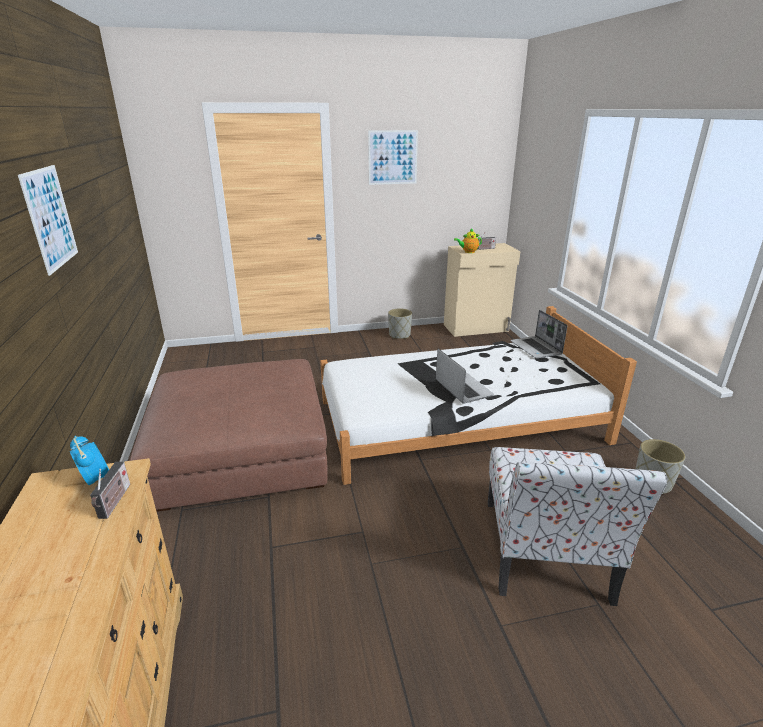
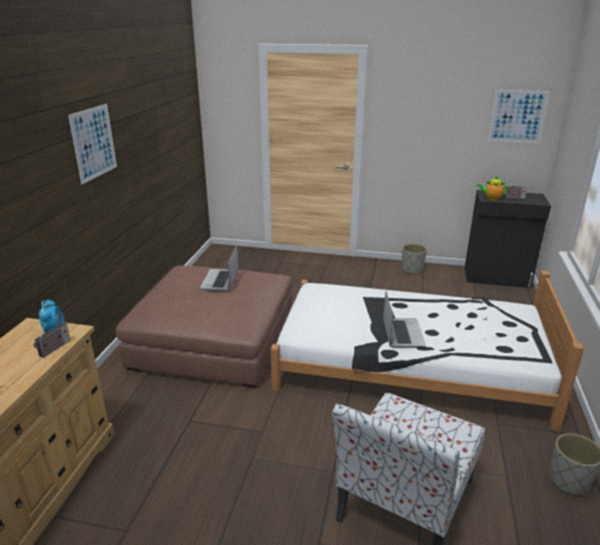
camera: 25 degrees right, 0 degrees up
(393, 157) = (426, 98): picture -> picture (517, 116)
(476, 328) = (497, 278): beige cabinet -> black cabinet
(536, 348) = (512, 312): laptop -> laptop (220, 281)

